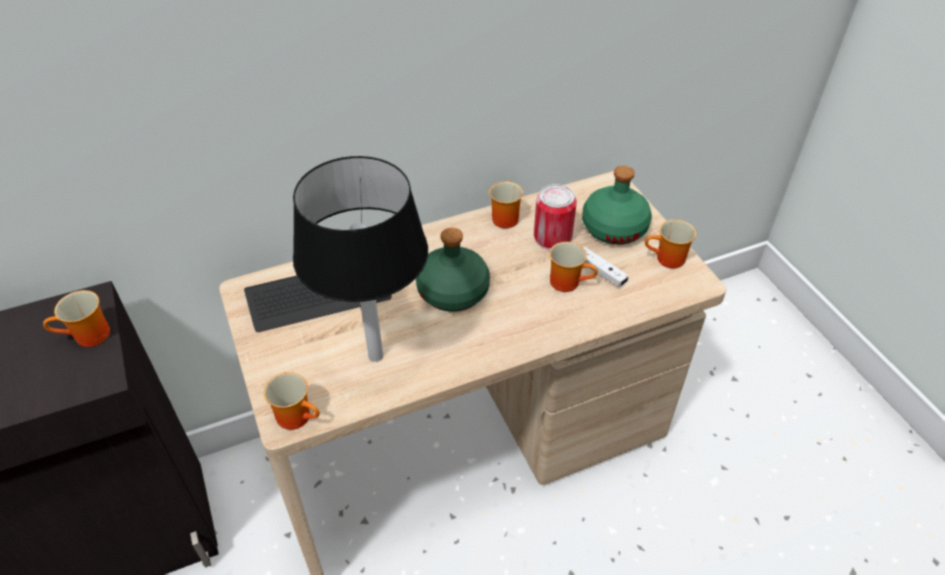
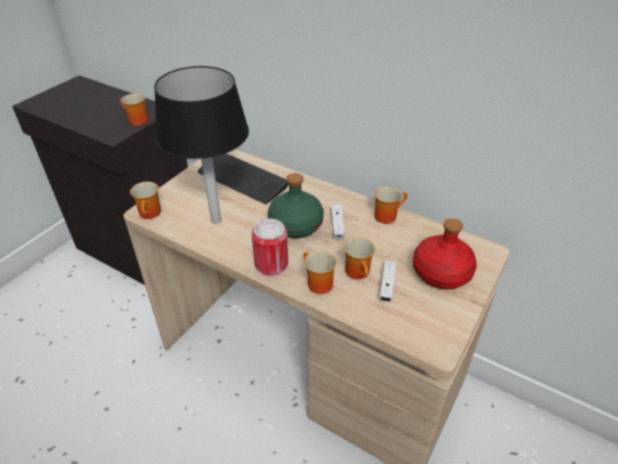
camera: 55 degrees right, 5 degrees down
(485, 260) = (337, 225): none -> white game controller
(552, 237) = (394, 246): can -> can (271, 264)
(614, 227) = (442, 272): green bottle -> red bottle
(667, 260) = (442, 318): mug -> mug (316, 284)

